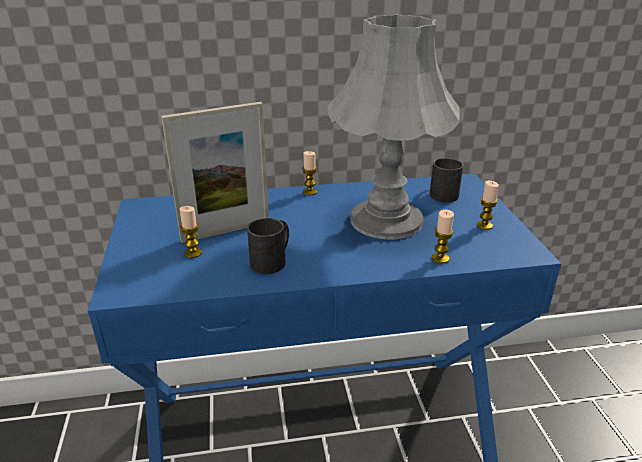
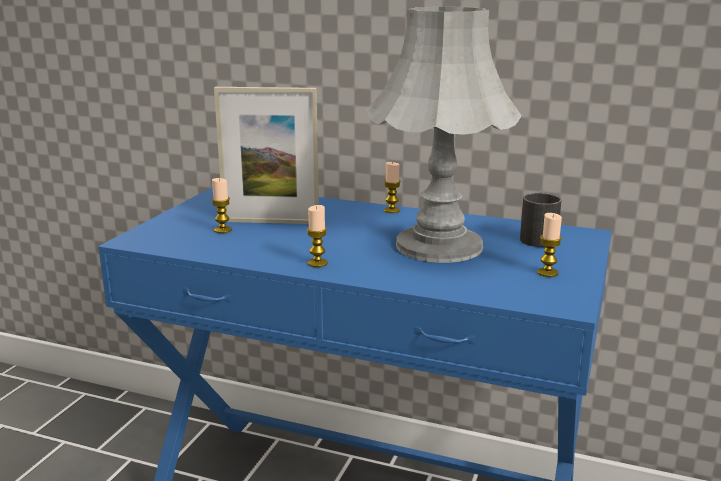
camera: 30 degrees right, 10 degrees down
(272, 260) = (283, 249): black mug -> none
(440, 258) = (451, 285): candle -> candle (317, 263)

